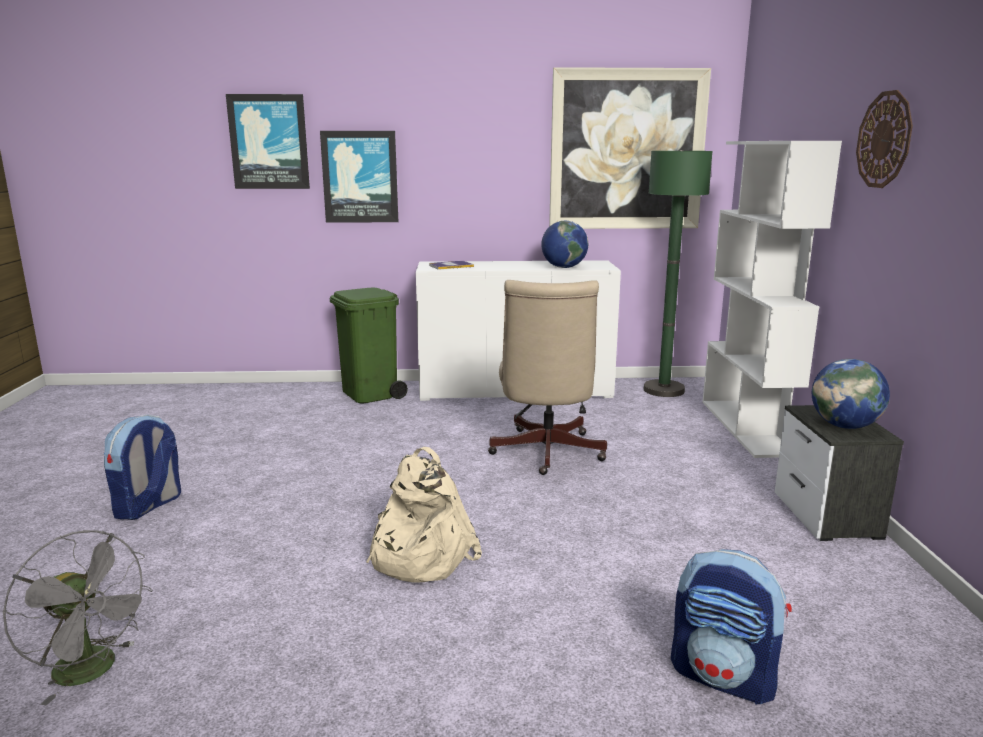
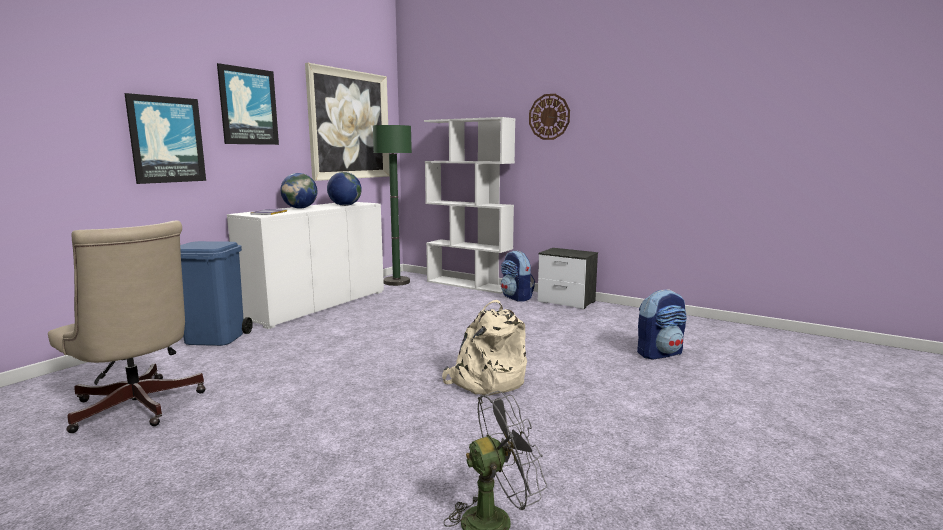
camera: 55 degrees left, 5 degrees down
(148, 506) = (242, 461): backpack -> backpack (516, 297)
(269, 142) = (65, 100): picture -> picture (248, 106)
(370, 394) = (216, 338): green trash can -> blue trash can
(545, 454) = (419, 323): beige office chair -> beige office chair (138, 409)
(845, 426) = (573, 253): globe -> globe (300, 208)

